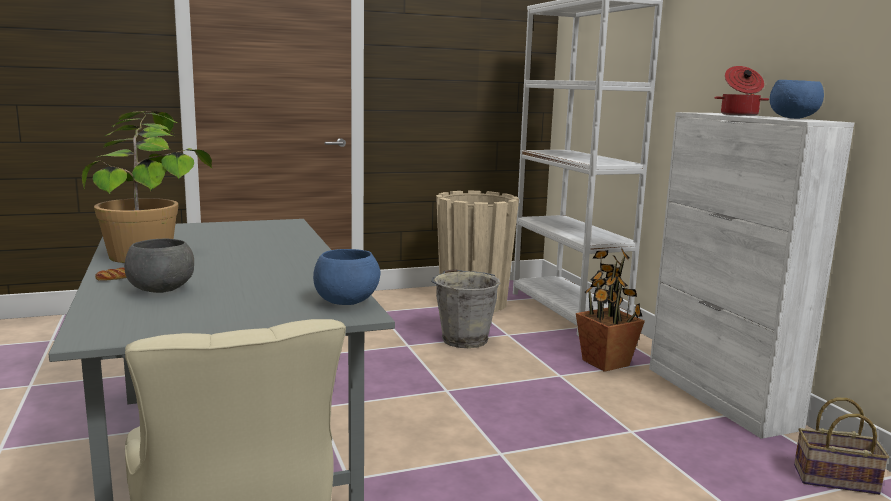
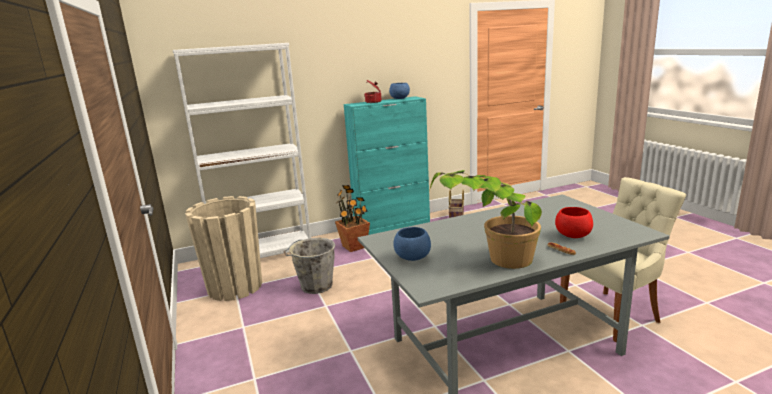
camera: 90 degrees left, 5 degrees up
(162, 291) = (573, 236): grey bowl -> red bowl
(347, 303) = (549, 202): blue bowl -> blue bowl (412, 258)
(720, 397) = (392, 226): white cabinet -> turquoise cabinet

